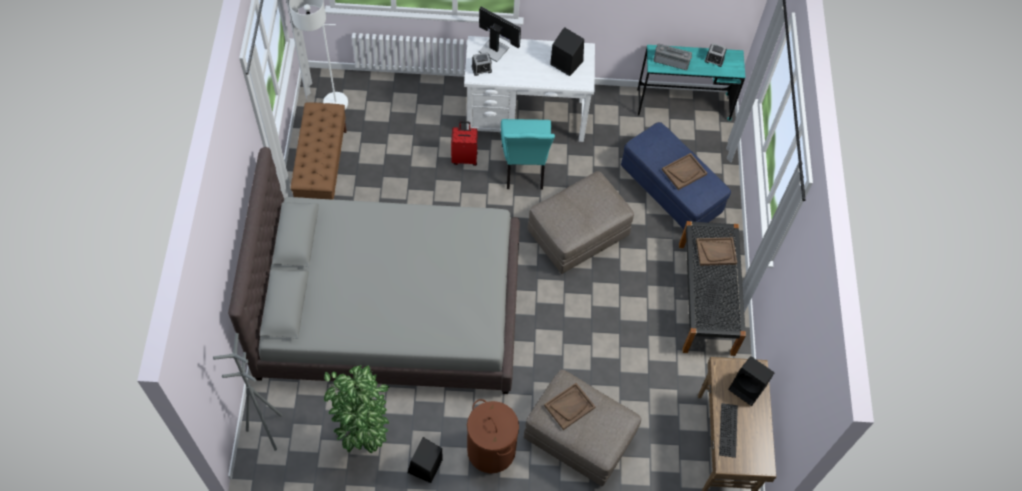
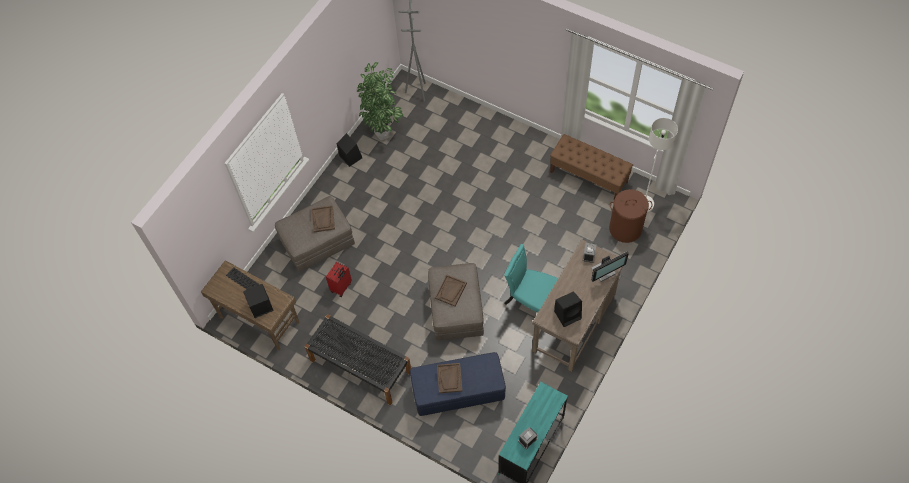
camera: 125 degrees right, 0 degrees up
(390, 308) = (462, 177): grey bed -> none
(464, 158) = (556, 265): red suitcase -> red suitcase (341, 287)
(491, 450) = (339, 192): brown laundry basket -> brown laundry basket (625, 228)
(526, 116) = (574, 323): white desk -> brown desk
(671, 61) = (542, 405): radio -> none
(716, 252) = (374, 363): brown tray -> brown tray (450, 291)

